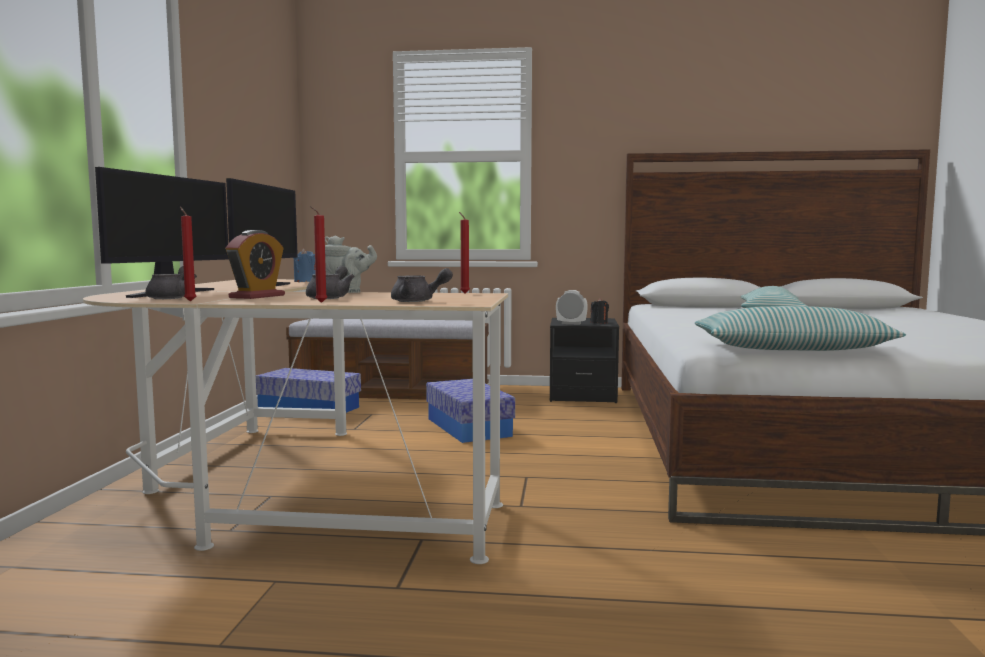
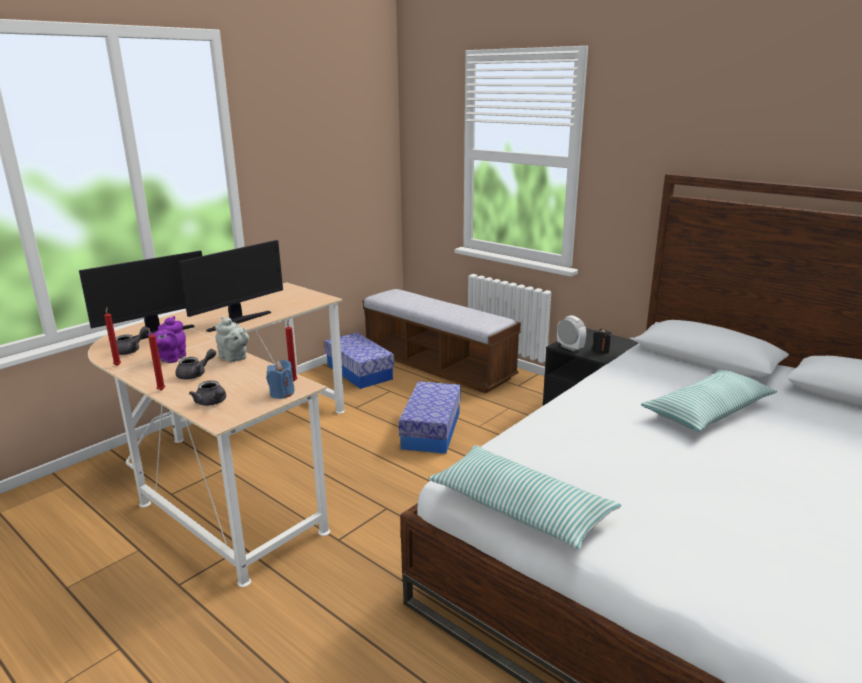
camera: 35 degrees right, 15 degrees up
(257, 296) = (171, 358): alarm clock -> purple teapot
(305, 281) = (298, 304): blue candle -> blue candle (282, 393)

